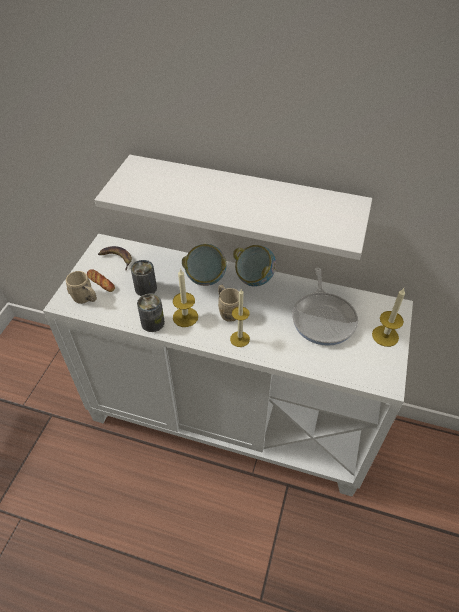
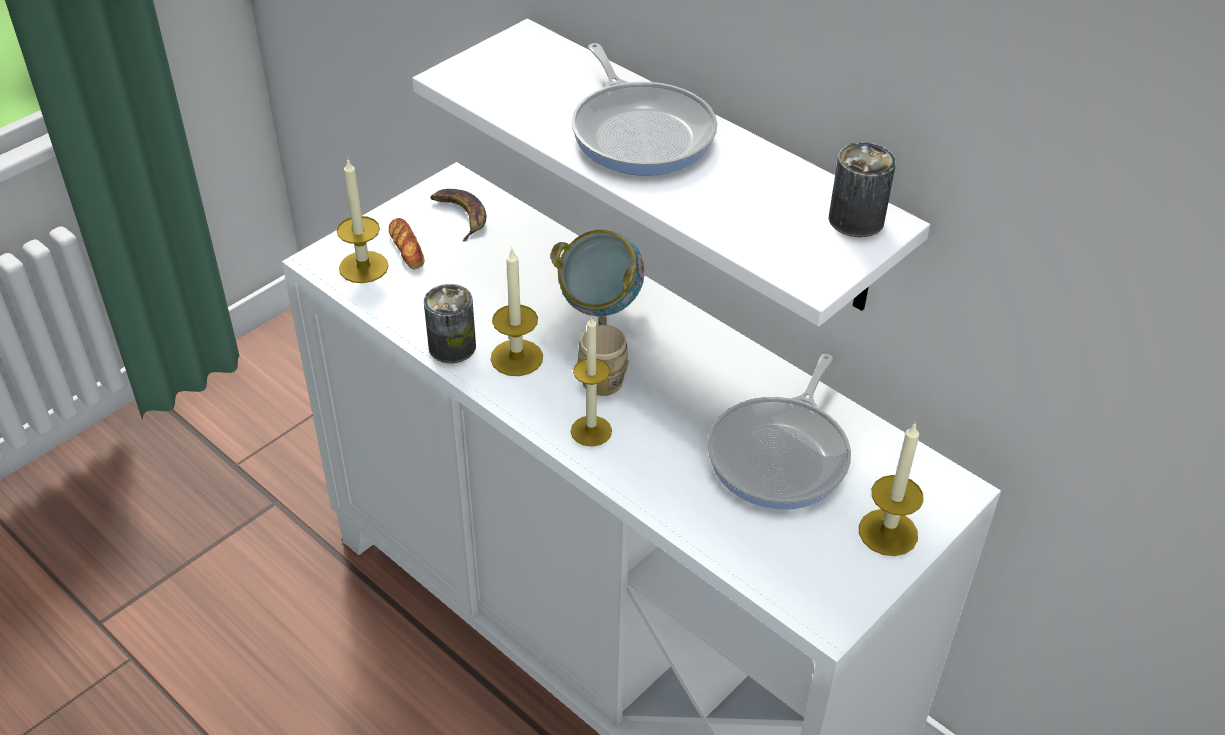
camera: 25 degrees right, 5 degrees down
(86, 299) = (363, 267): beige mug -> candle
(145, 288) = (478, 284): can -> can (856, 219)
(223, 194) = (641, 132): none -> frying pan
(254, 279) = (692, 336): bowl -> none

